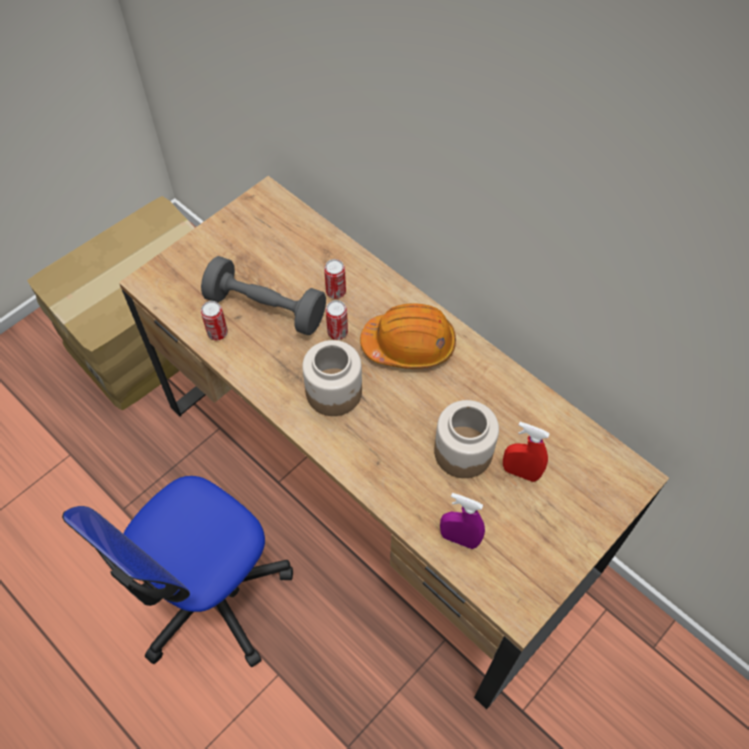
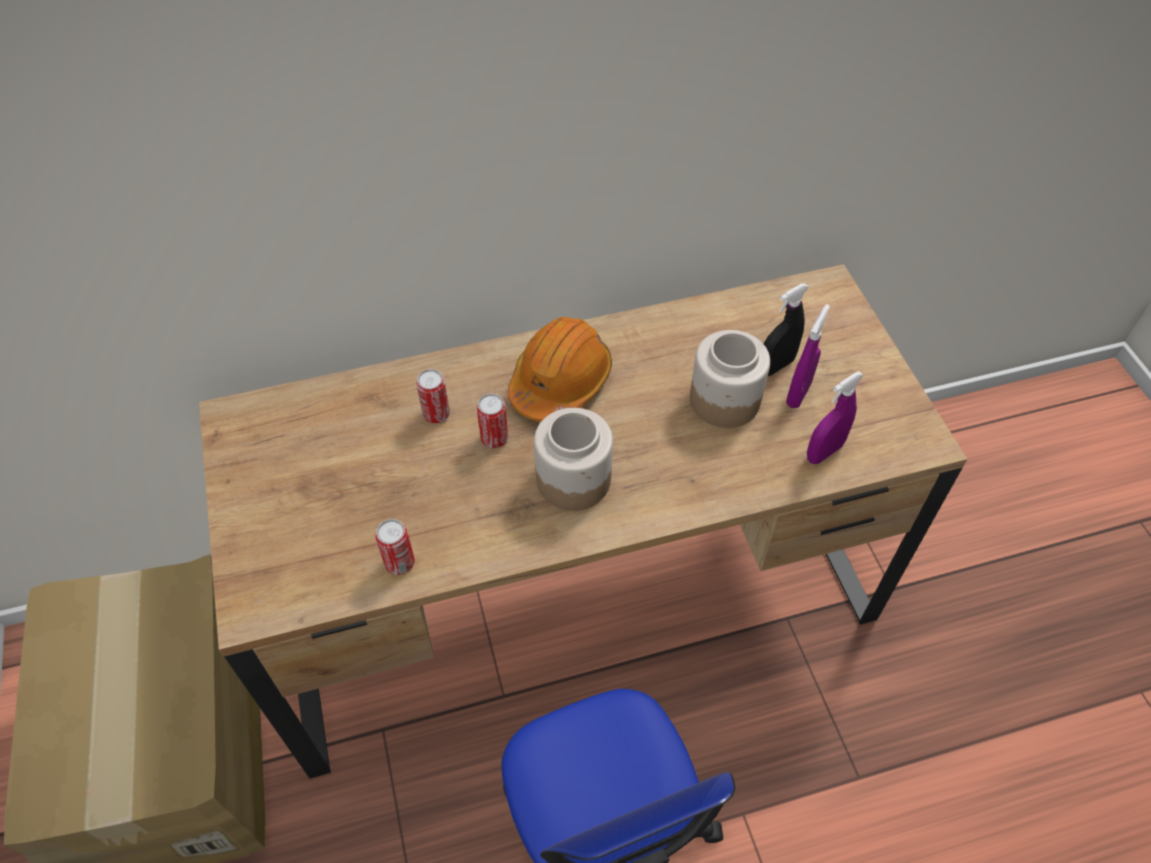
camera: 60 degrees left, 5 degrees down
(266, 308) = (404, 494): grey dumbbell -> none
(503, 499) = (798, 394): none -> purple spray bottle
(520, 472) = (776, 366): red spray bottle -> black spray bottle

